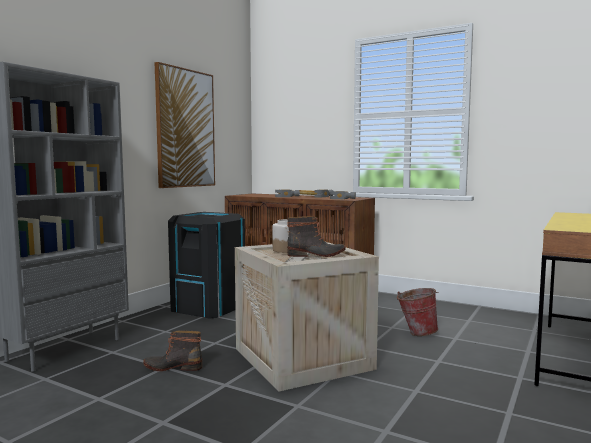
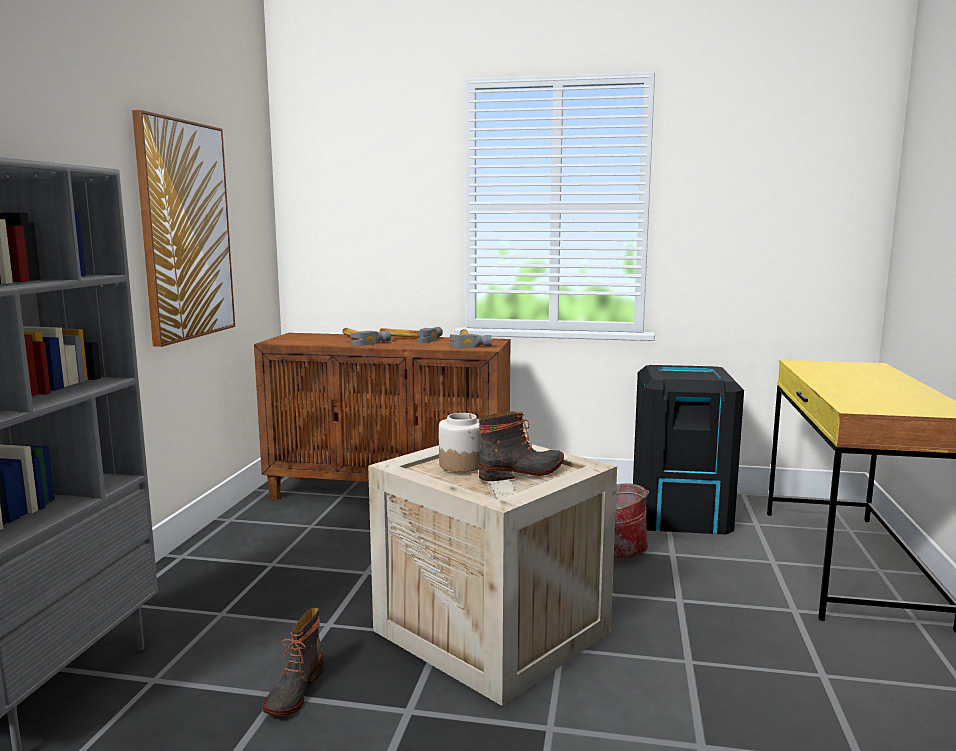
camera: 20 degrees left, 5 degrees up
(173, 367) = (293, 691): boot -> boot turned 60 degrees counterclockwise
(209, 307) = (262, 547): black trash can -> black trash can (680, 514)

